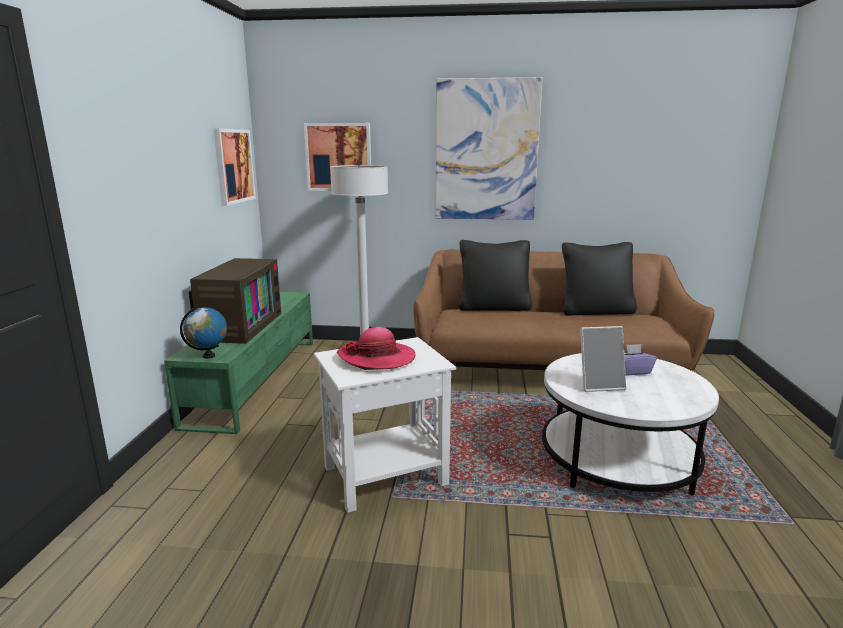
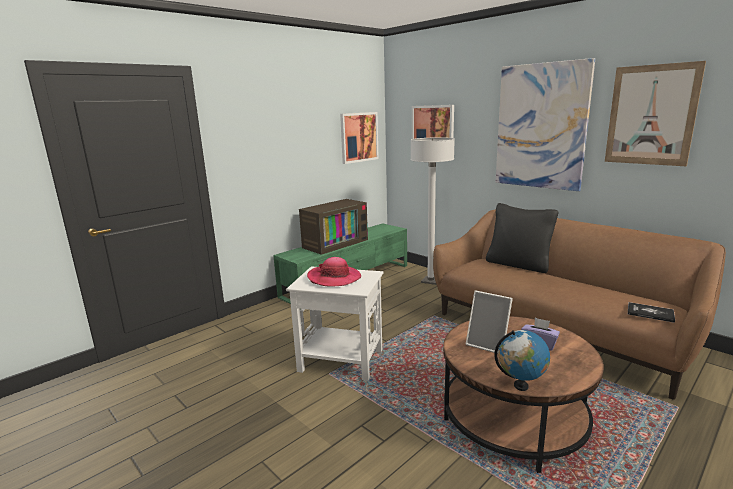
camera: 40 degrees right, 0 degrees up
(208, 356) = (294, 257): globe -> globe (521, 386)
(595, 311) = (610, 287): black pillow -> none
(597, 139) = (651, 115): none -> picture
(618, 459) = (513, 418): white coffee table -> brown coffee table
(653, 324) = (650, 313): none -> book

